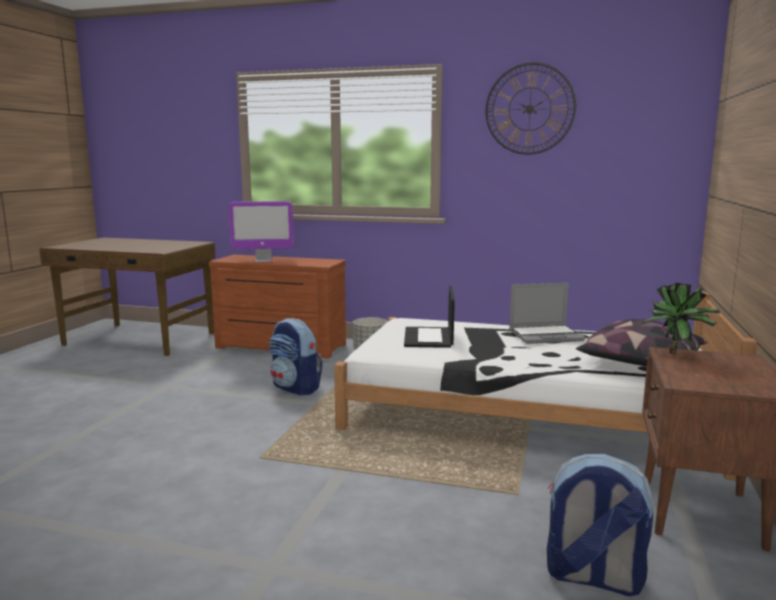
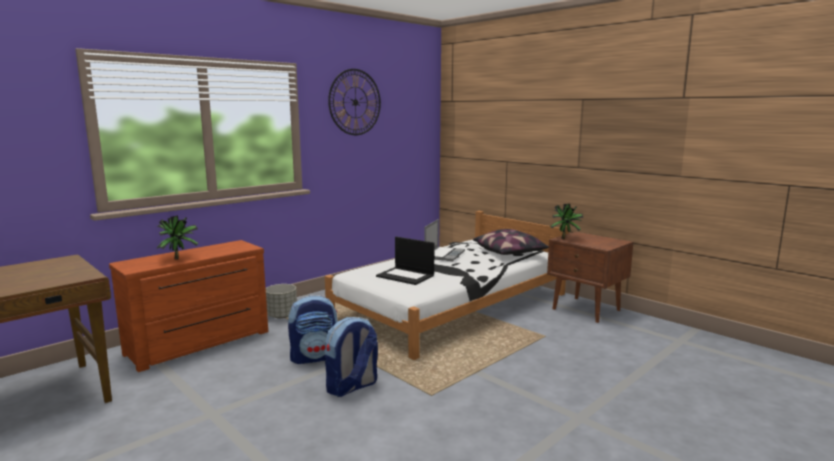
camera: 60 degrees left, 0 degrees up
(263, 260) = (179, 258): monitor -> potted plant
(592, 577) = (624, 344): backpack -> backpack (352, 387)

